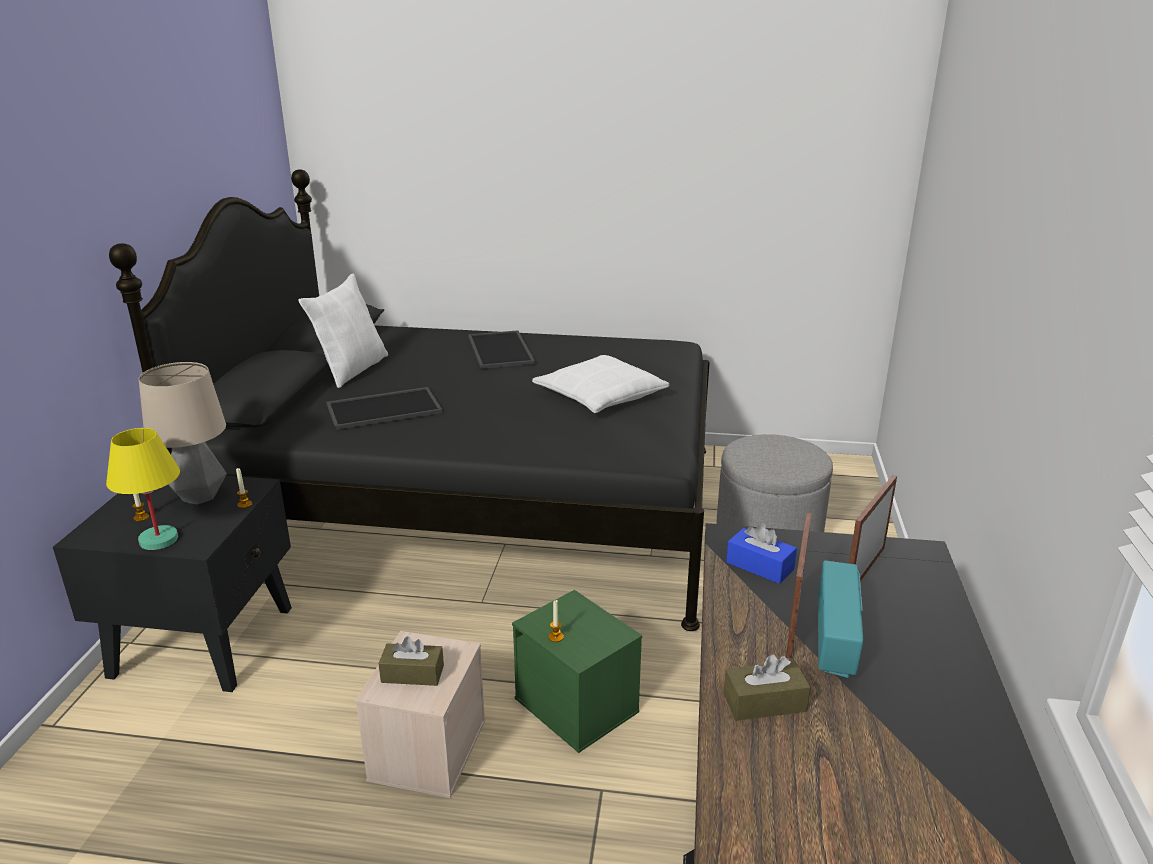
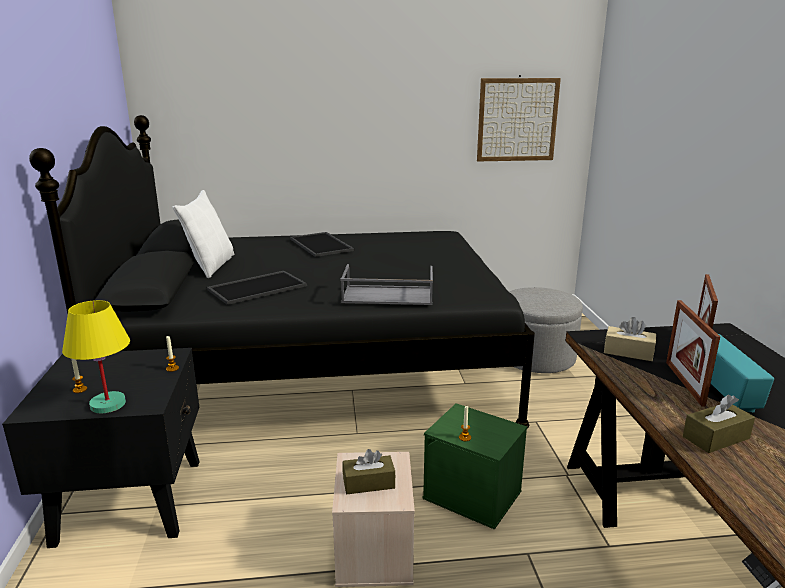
camera: 15 degrees left, 5 degrees down
(200, 496) = (127, 367): table lamp -> none
(525, 439) = (387, 296): none -> grey tray
(599, 396) = (418, 266): white pillow -> none
(760, 566) = (628, 352): blue tissue box -> beige tissue box
(796, 190) = (517, 118): none -> picture

